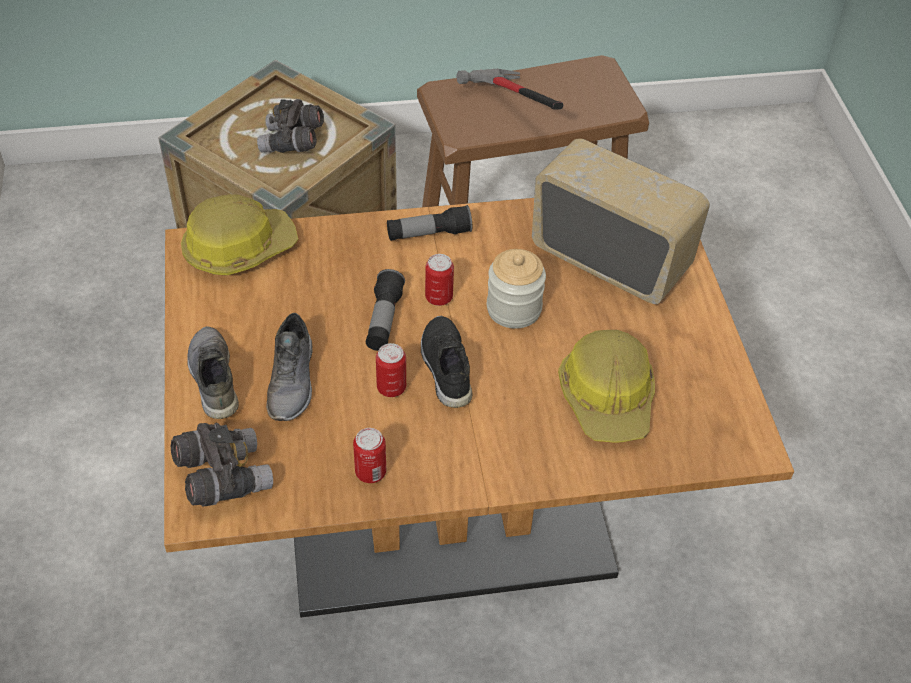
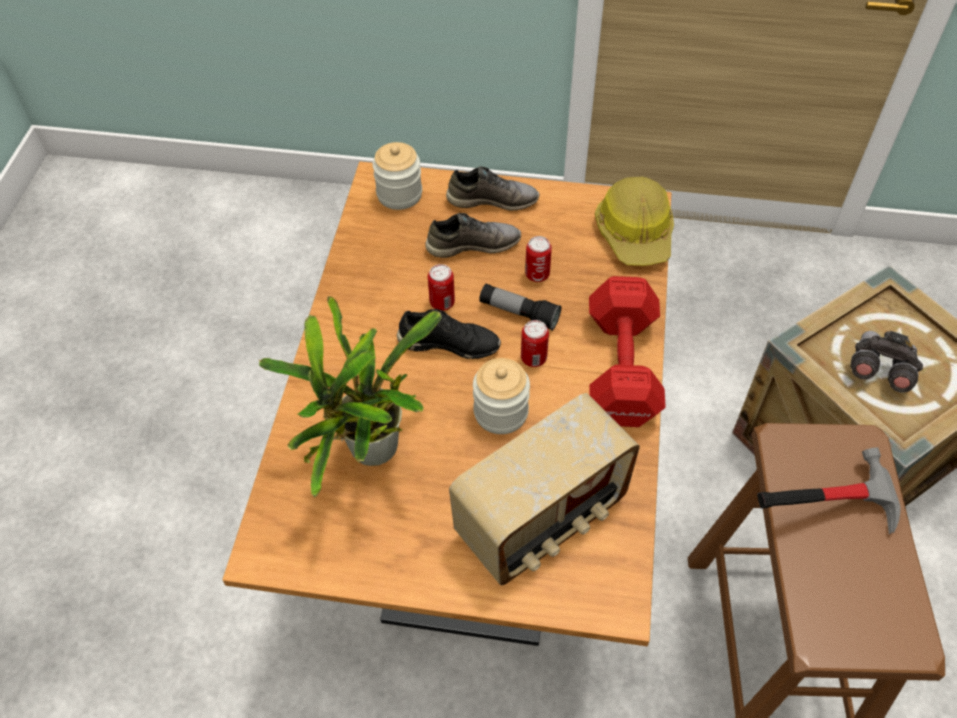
camera: 110 degrees right, 5 degrees up
(223, 477) = (399, 194): grey binoculars -> jar
(293, 381) = (473, 244): grey shoe -> grey shoe turned 150 degrees clockwise
(370, 472) = (365, 273): can -> can (537, 274)
(429, 234) = (620, 370): flashlight -> red dumbbell
(607, 397) = (369, 454): hard hat -> potted plant

